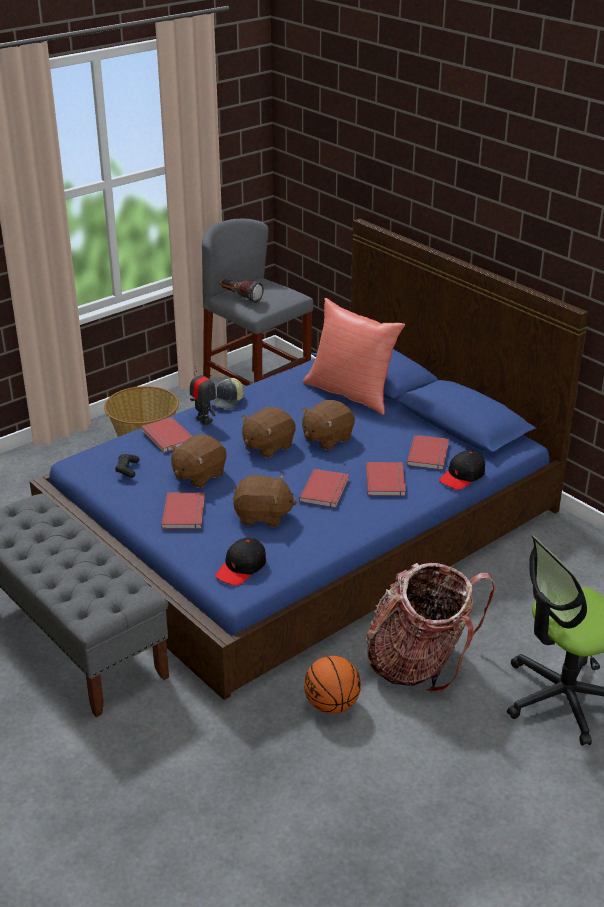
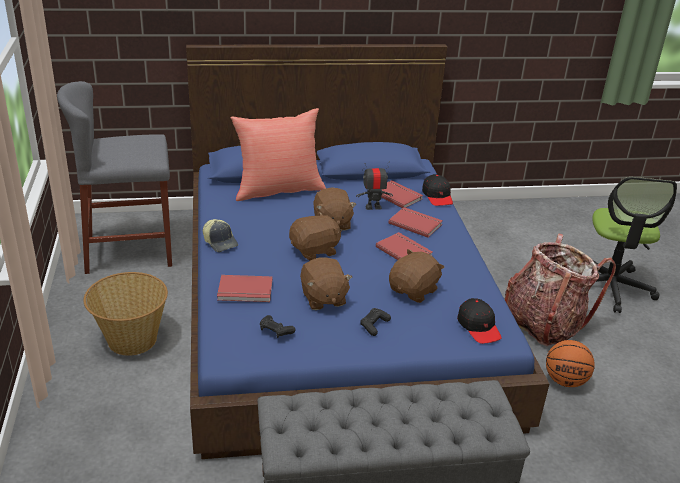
camera: 60 degrees left, 0 degrees up
(185, 512) = (374, 325): red book -> black game controller
(204, 420) = (236, 264): toy robot -> toy robot (373, 207)
(240, 298) = (120, 157): flashlight -> none
(267, 446) = (315, 251): brown plush toy -> brown plush toy turned 105 degrees counterclockwise

